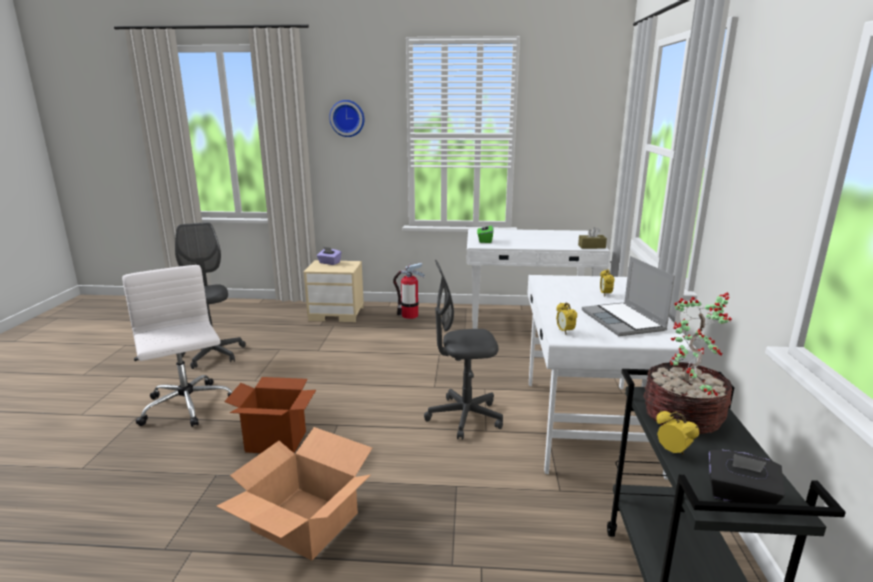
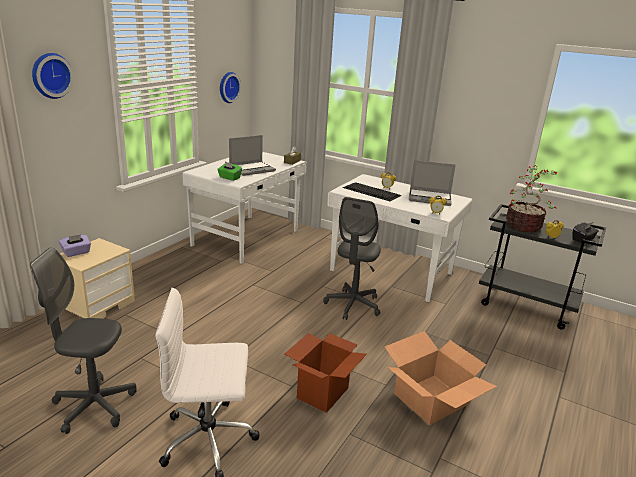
camera: 65 degrees left, 5 degrees up
(409, 315) = (160, 273): fire extinguisher -> none
(528, 241) = (252, 169): none -> laptop
(569, 151) = (228, 87): none -> wall clock
(573, 290) = (372, 191): none -> keyboard

